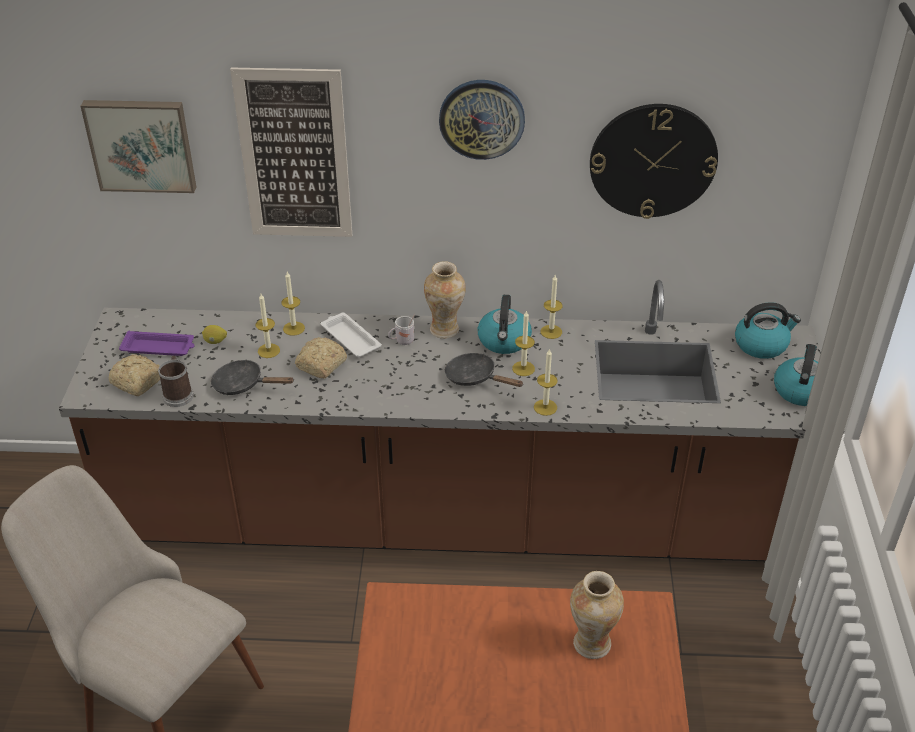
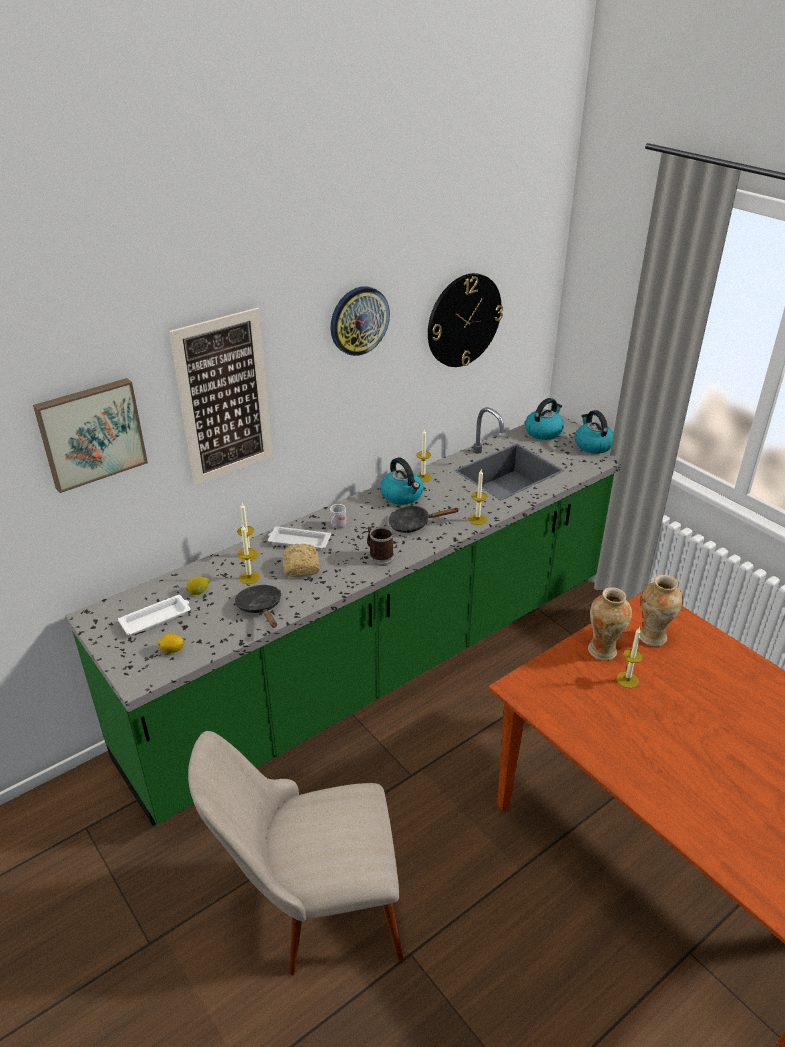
camera: 40 degrees left, 5 degrees down
(137, 383) = (172, 650): bread -> lemon
(159, 348) = (157, 618): purple tray -> white tray
(178, 394) = (217, 640): mug -> mug (379, 556)
(243, 385) = (261, 608): black frying pan -> black frying pan turned 90 degrees clockwise
(445, 330) = (356, 507): vase -> vase (603, 651)
(457, 520) = (392, 659): brown counter -> green counter
(523, 368) = (435, 505): candle -> candle (627, 680)

